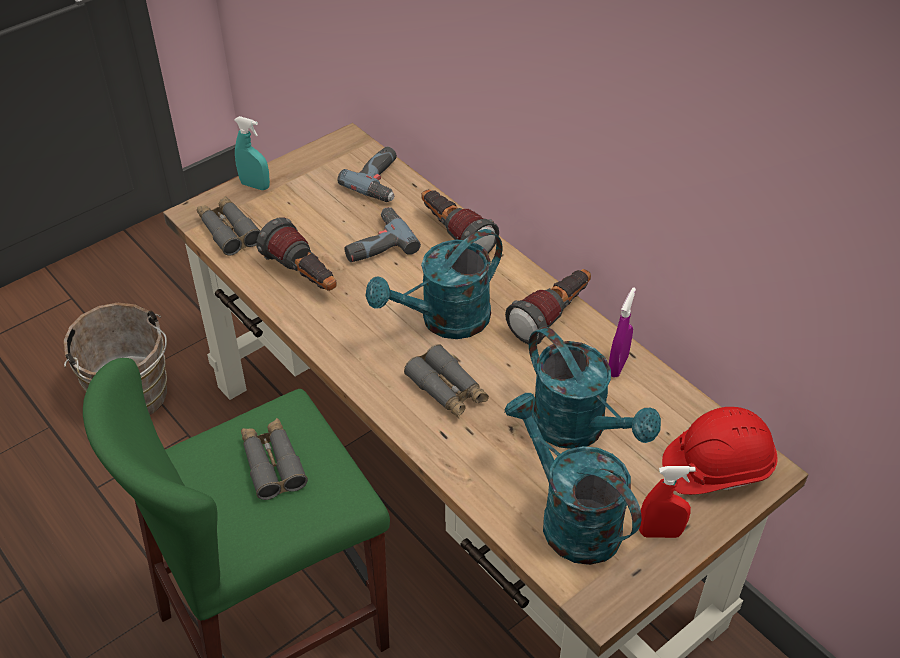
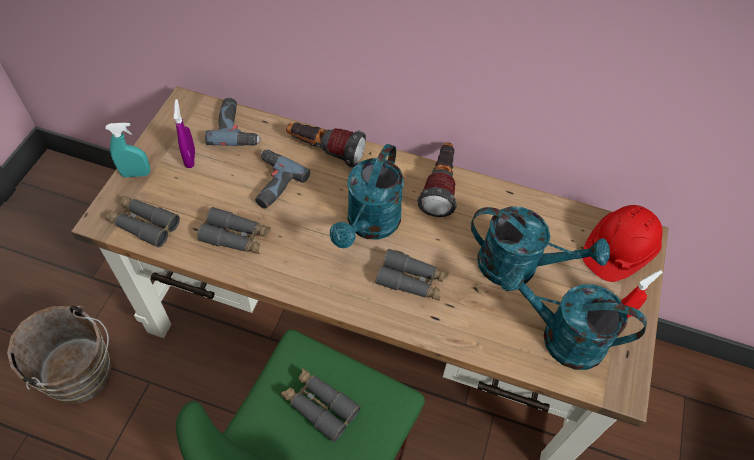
camera: 35 degrees left, 10 degrees up
(303, 276) = (236, 237): flashlight -> grey binoculars
(617, 366) = (507, 205): purple spray bottle -> purple spray bottle (190, 158)

